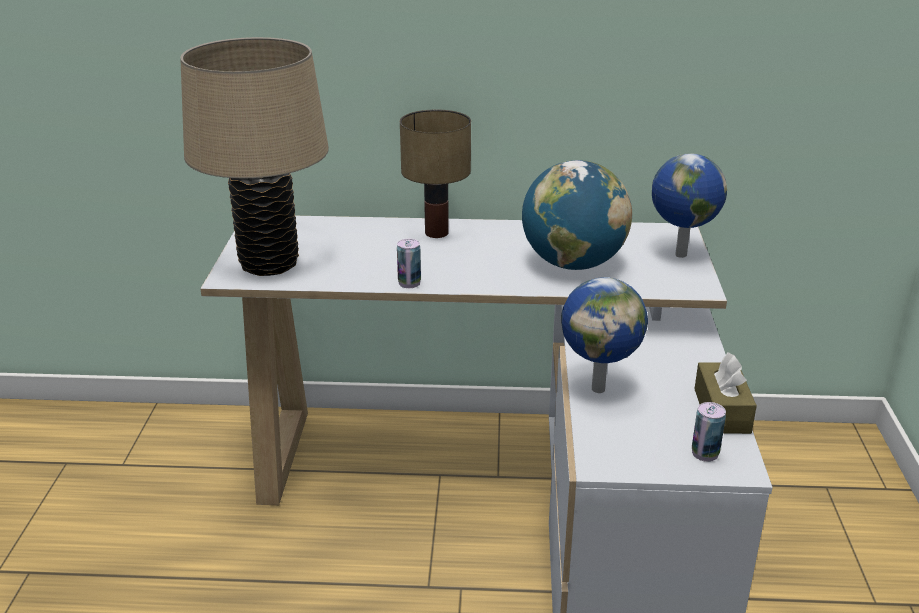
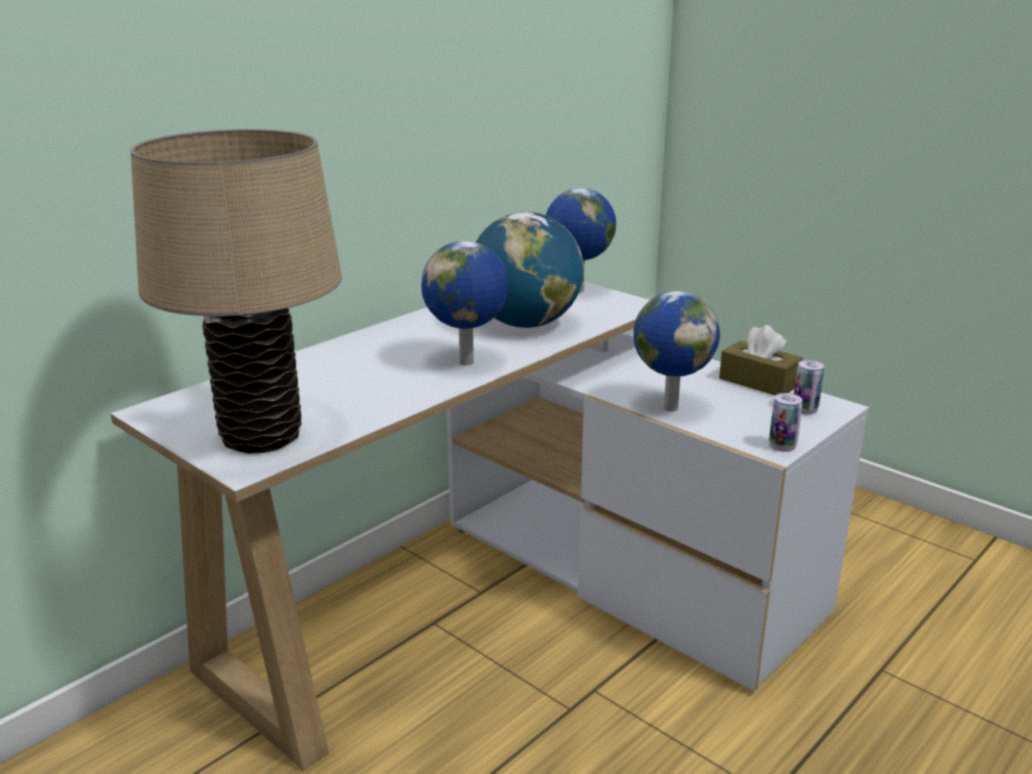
camera: 50 degrees left, 5 degrees down
(409, 283) = (437, 390): can -> can (782, 446)
(438, 233) = (365, 347): table lamp -> none
(468, 274) = (468, 363): none -> globe

